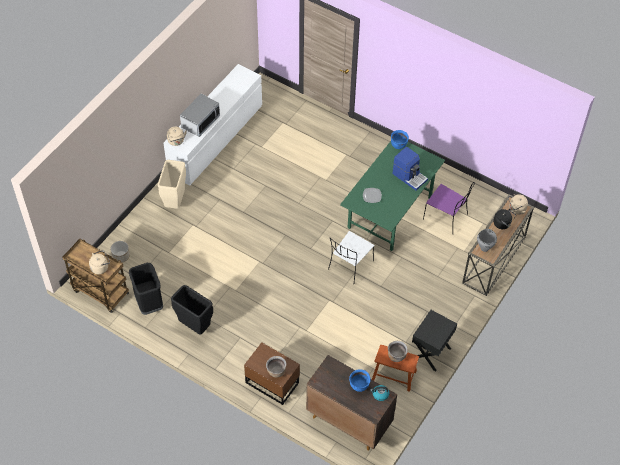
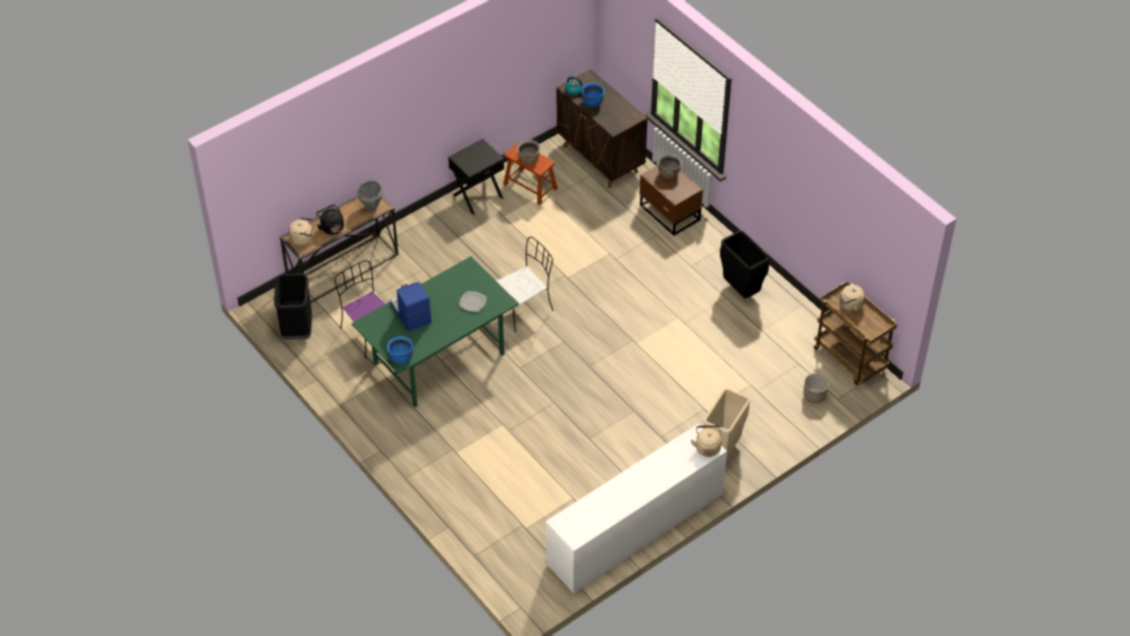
camera: 160 degrees left, 5 degrees down
(149, 303) = (790, 330): black trash can -> black trash can (297, 329)
(200, 122) = (663, 468): microwave -> none

